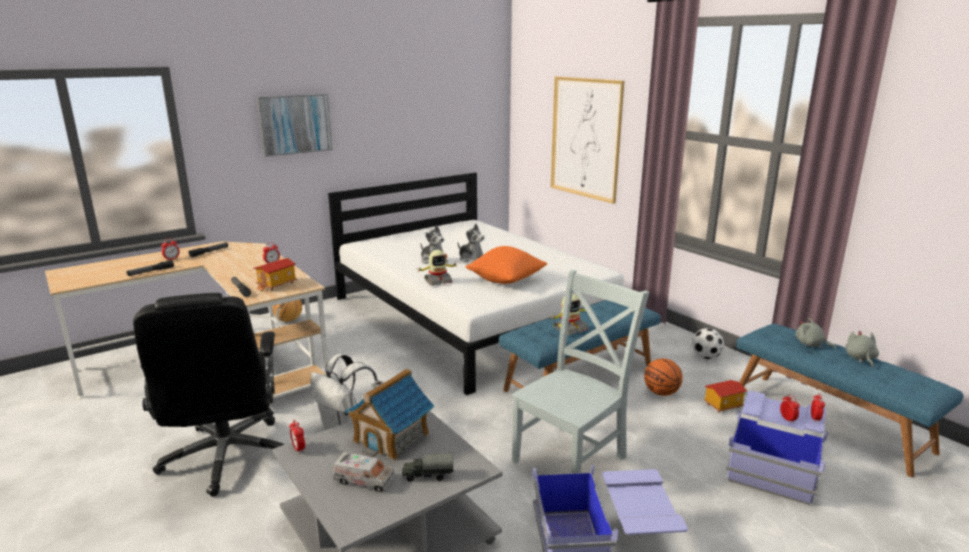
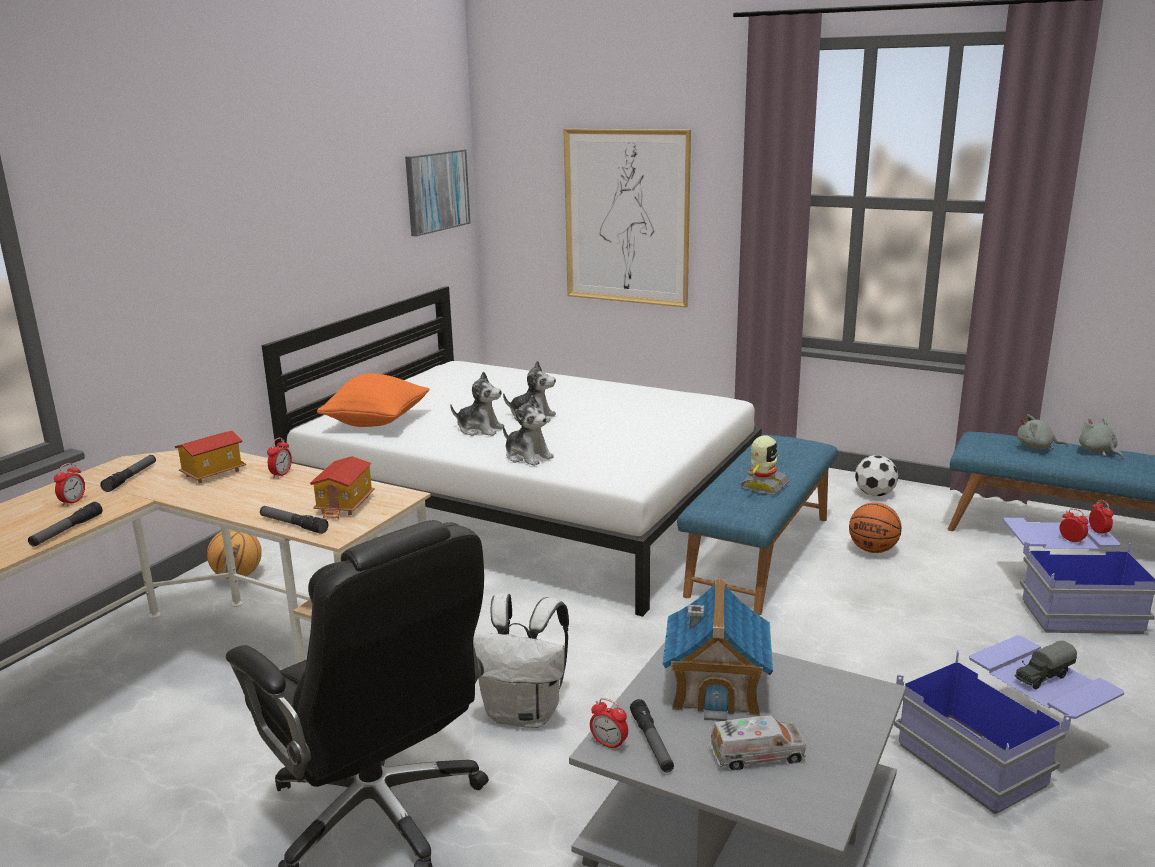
camera: 25 degrees left, 0 degrees up
(295, 124) = (202, 231): picture -> picture (437, 191)
(320, 455) = (652, 742): none -> flashlight
(428, 475) = (827, 720): toy truck -> toy truck (1042, 677)
(438, 281) = (527, 456): toy robot -> plush toy
(506, 281) = (621, 438): orange pillow -> orange pillow (377, 423)
(572, 457) = (859, 657): grey chair -> none
(723, 405) = (951, 547): toy house -> toy house (213, 473)

